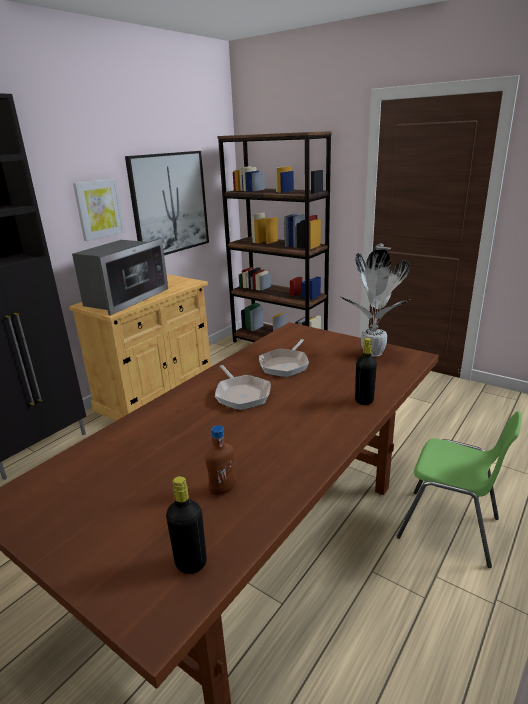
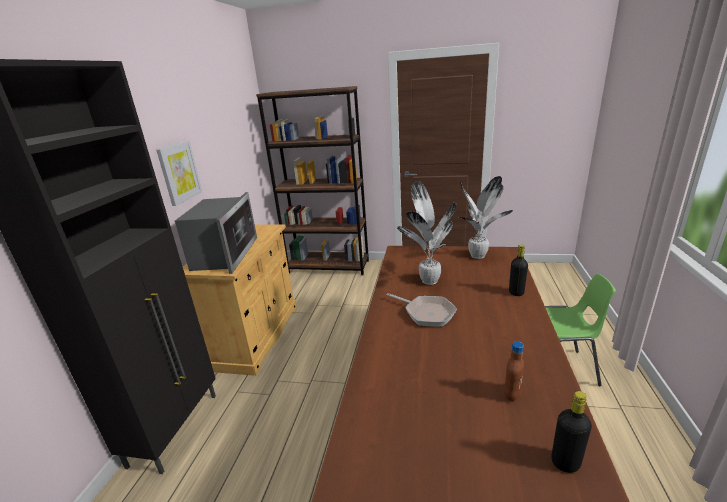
camera: 25 degrees left, 0 degrees up
(170, 204) = (227, 159): picture -> none
(285, 364) = (429, 280): frying pan -> potted plant

